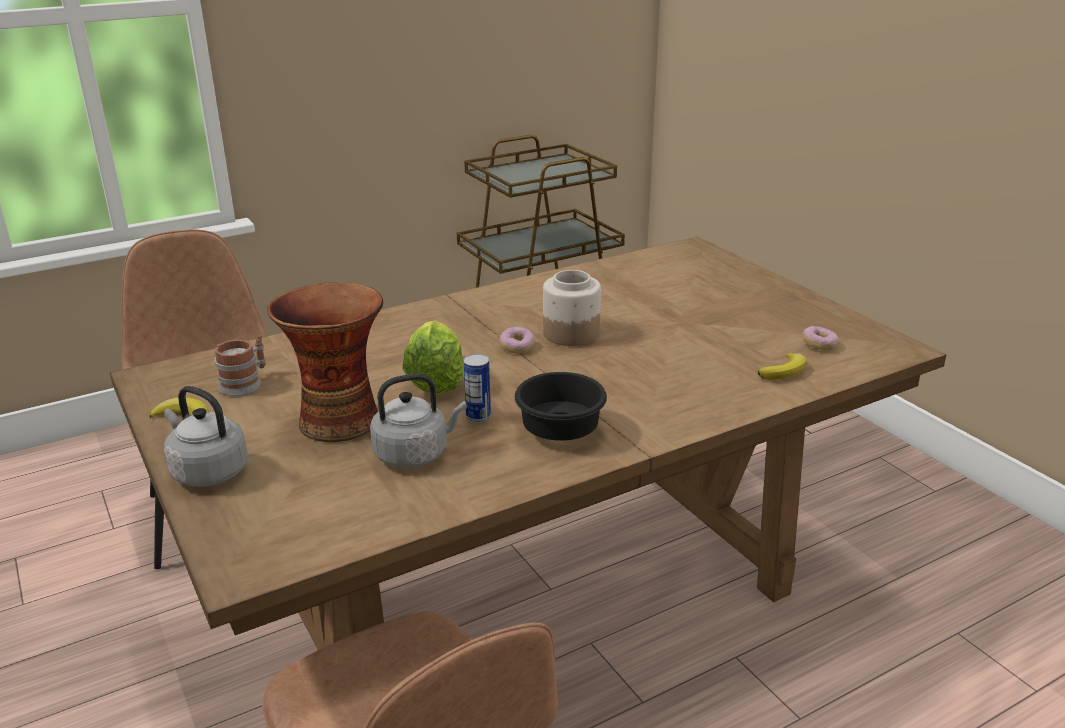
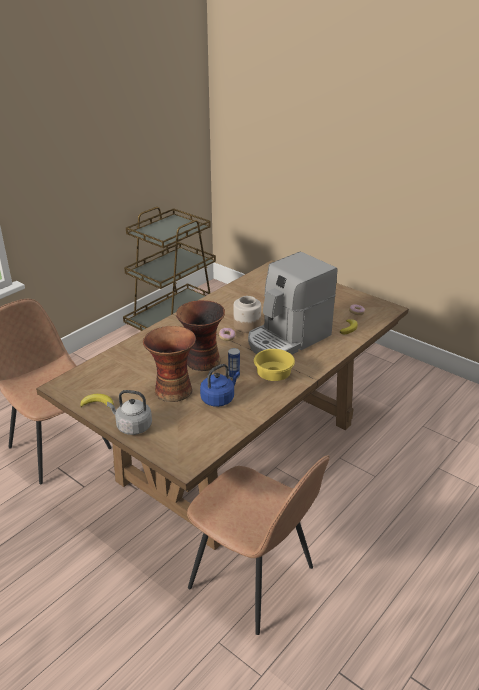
camera: 20 degrees left, 5 degrees up
(245, 383) = (112, 380): mug -> none
(415, 454) = (219, 399): grey kettle -> blue kettle
(435, 380) = (202, 361): lettuce -> vase
(557, 431) = (272, 376): black bowl -> yellow bowl
(638, 369) = (287, 339): none -> coffee machine

